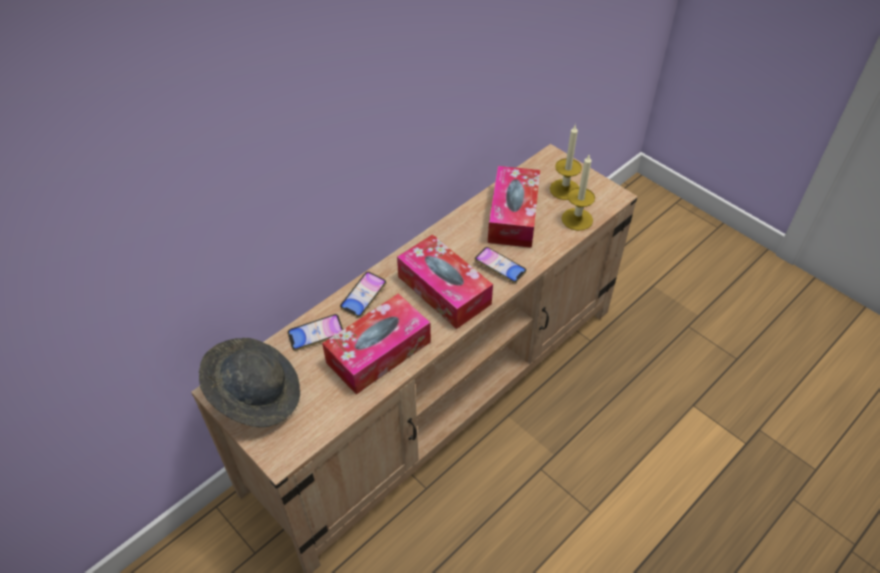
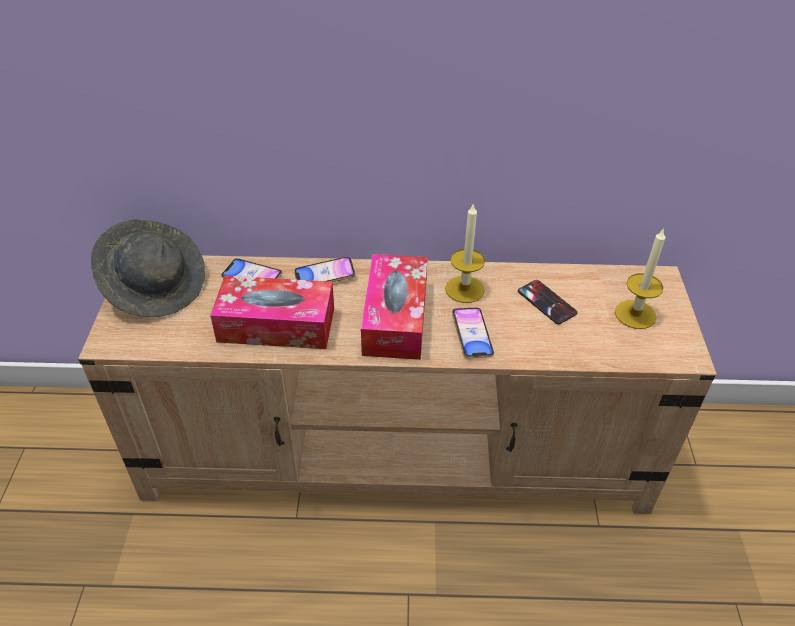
camera: 45 degrees right, 5 degrees down
(513, 215) = (547, 302): tissue box -> phone
(577, 219) = (611, 348): candle -> candle (464, 289)

